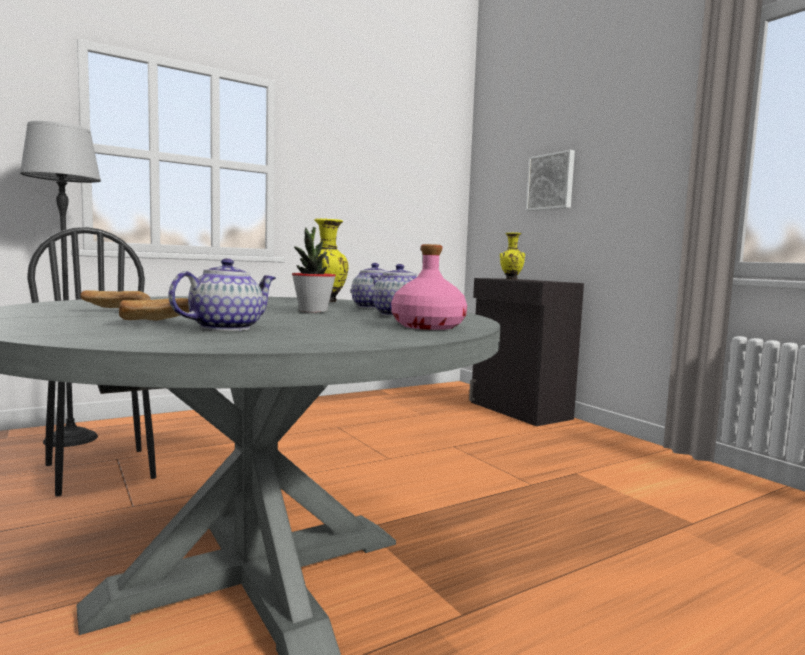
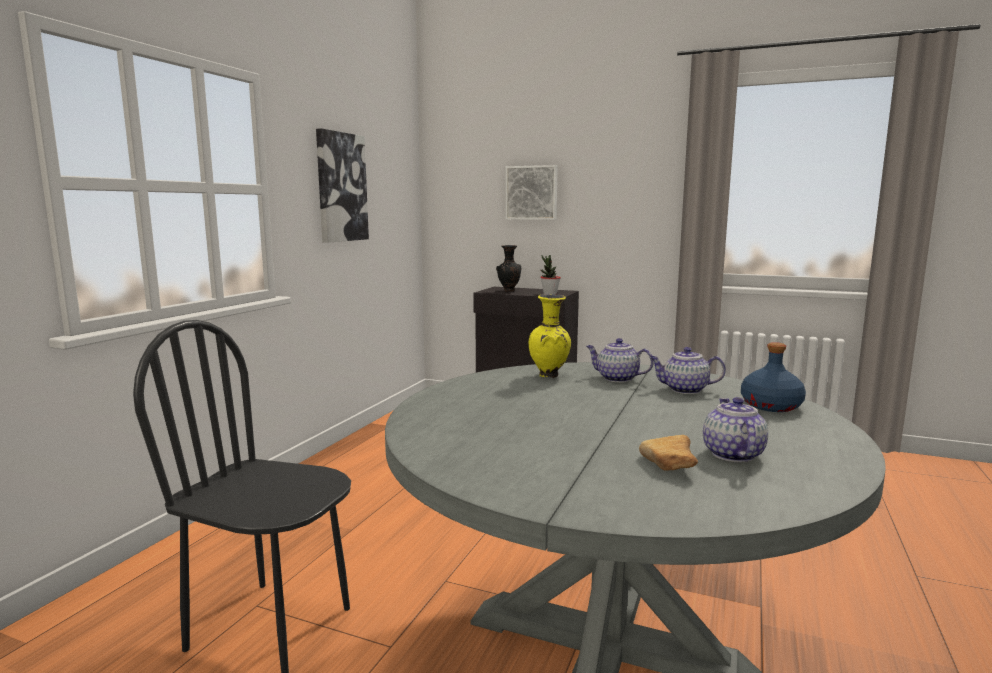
camera: 35 degrees left, 5 degrees up
(71, 439) = (136, 606): floor lamp -> none
(117, 311) = (550, 454): bread -> none
(313, 311) = (628, 401): potted plant -> potted plant (550, 294)
(360, 176) = (341, 187): none -> picture
(427, 326) = (770, 406): pink bottle -> blue bottle
(510, 279) = (509, 291): yellow vase -> black vase

